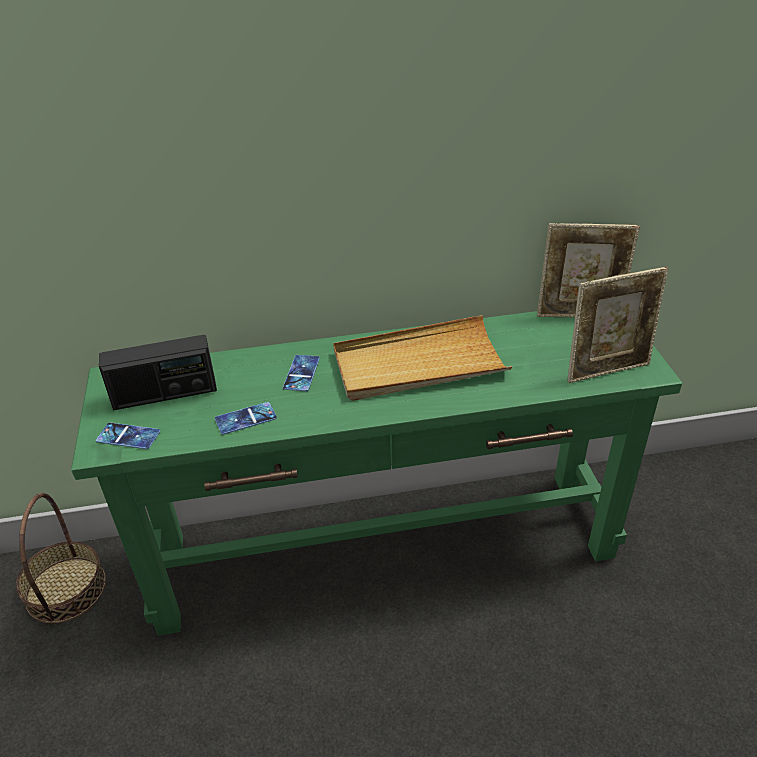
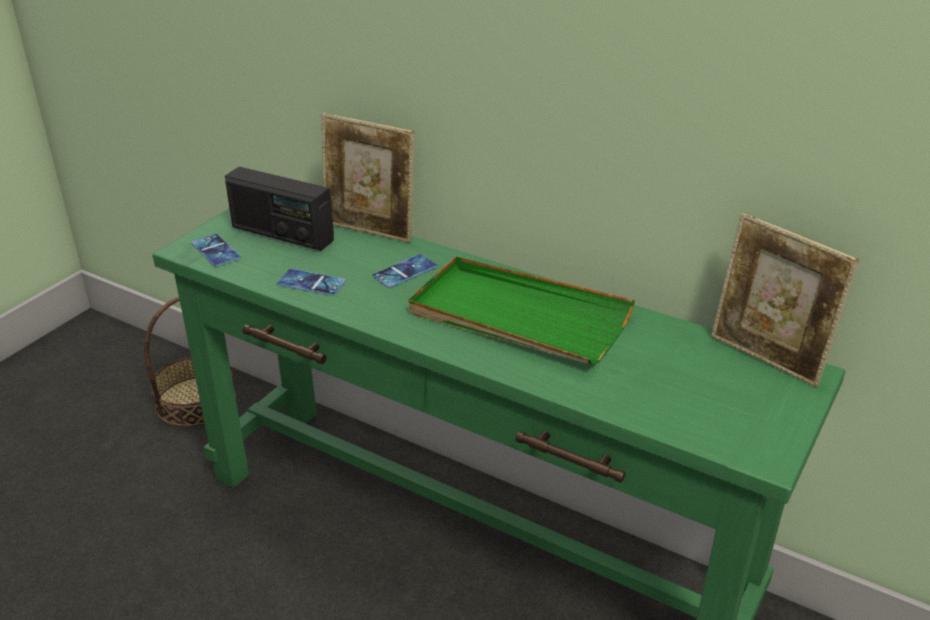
camera: 40 degrees right, 5 degrees down
(418, 364) = (518, 317): beige tray -> green tray
(607, 370) = (712, 427): picture frame -> picture frame (370, 231)

